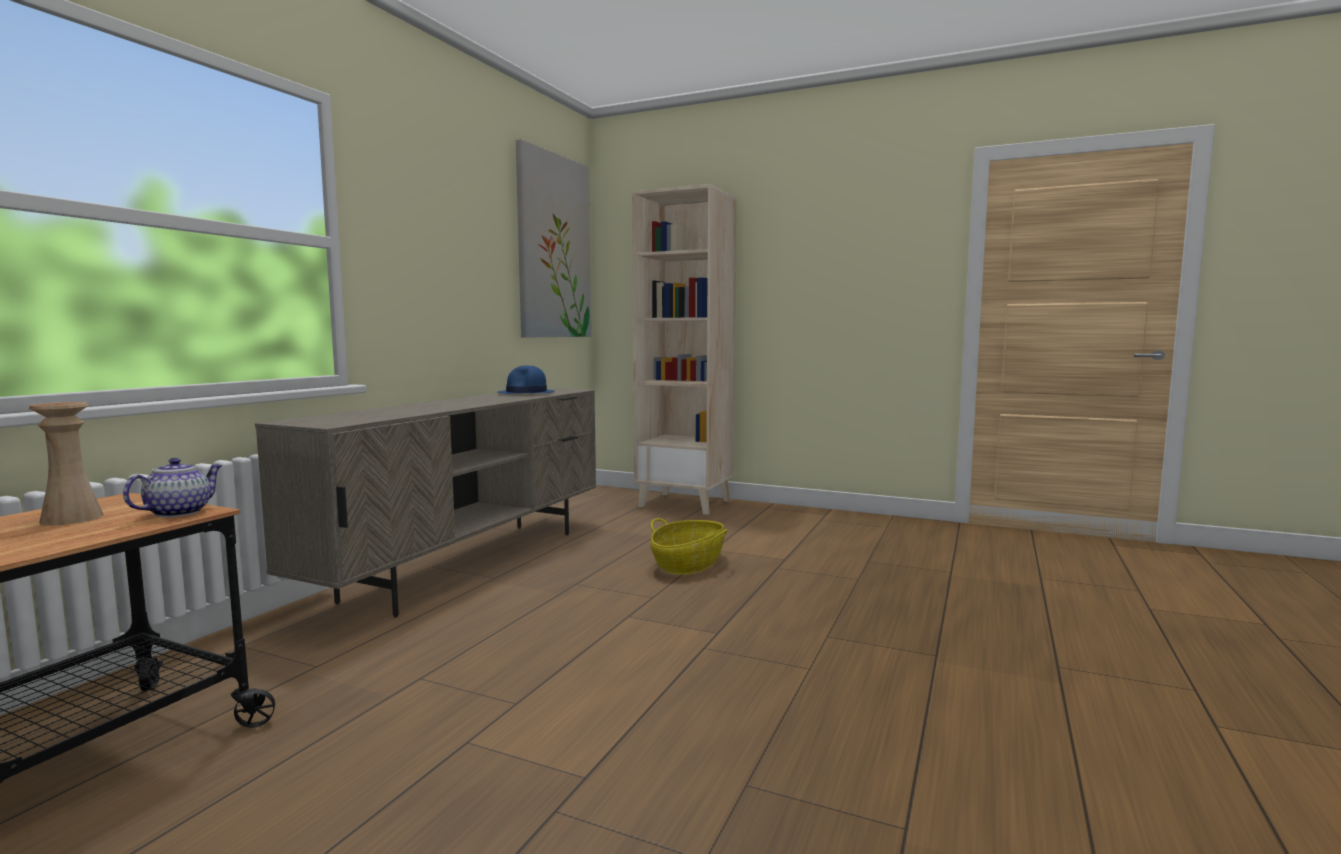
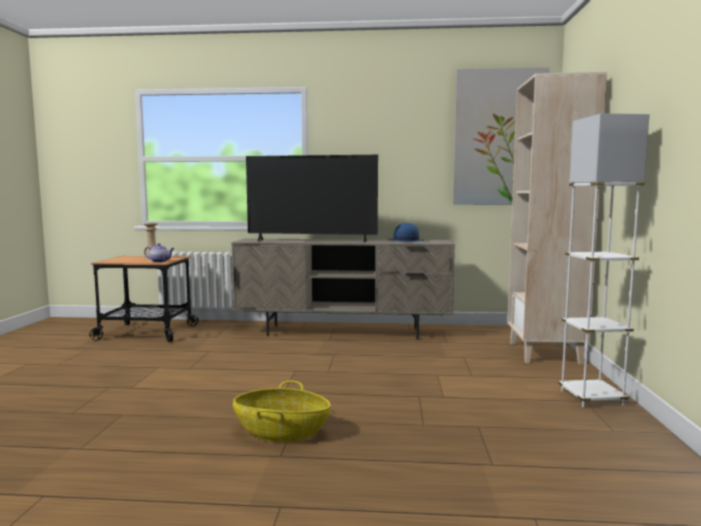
camera: 70 degrees right, 0 degrees up
(431, 408) = (311, 241): none -> television
(688, 564) = (395, 372): basket -> basket (281, 432)
(815, 517) = (591, 398): none -> white floor lamp

